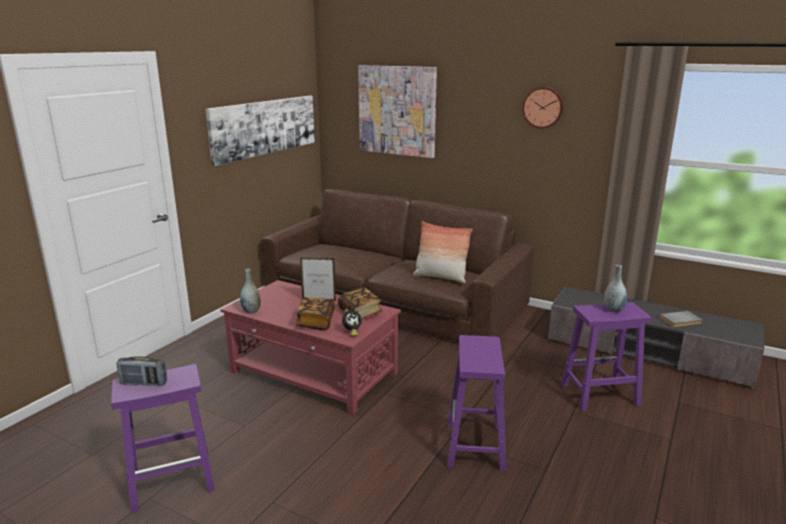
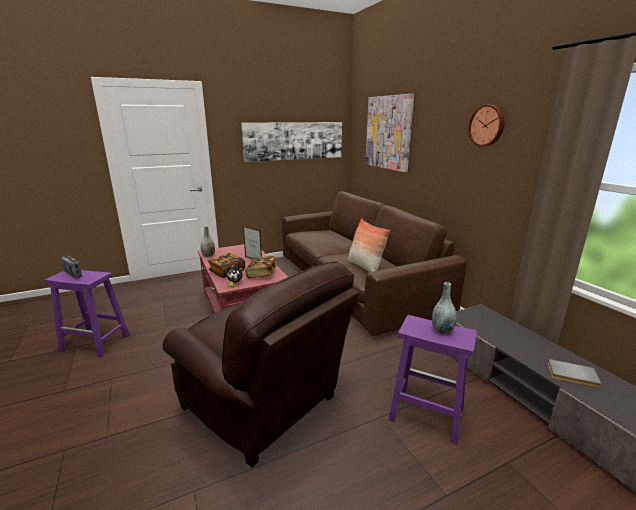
camera: 35 degrees right, 0 degrees up
(475, 446) = (265, 405): purple stool -> brown armchair

